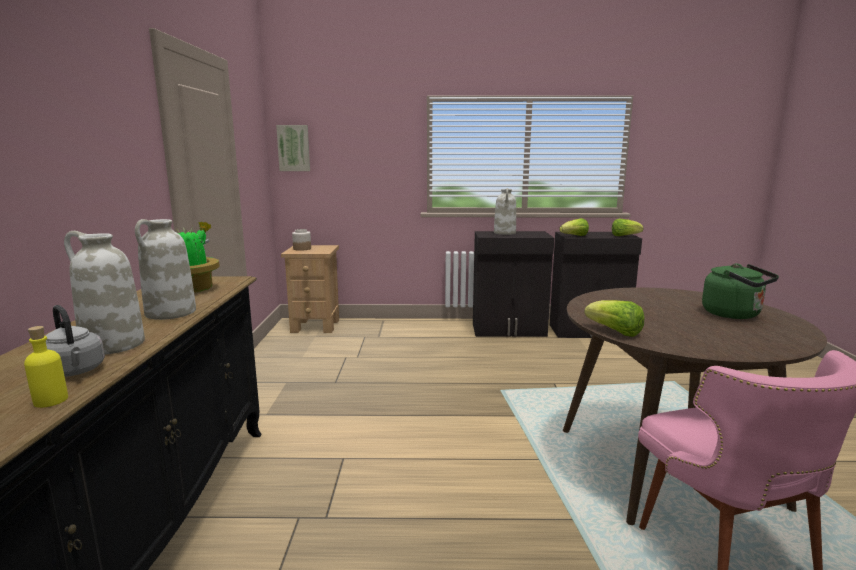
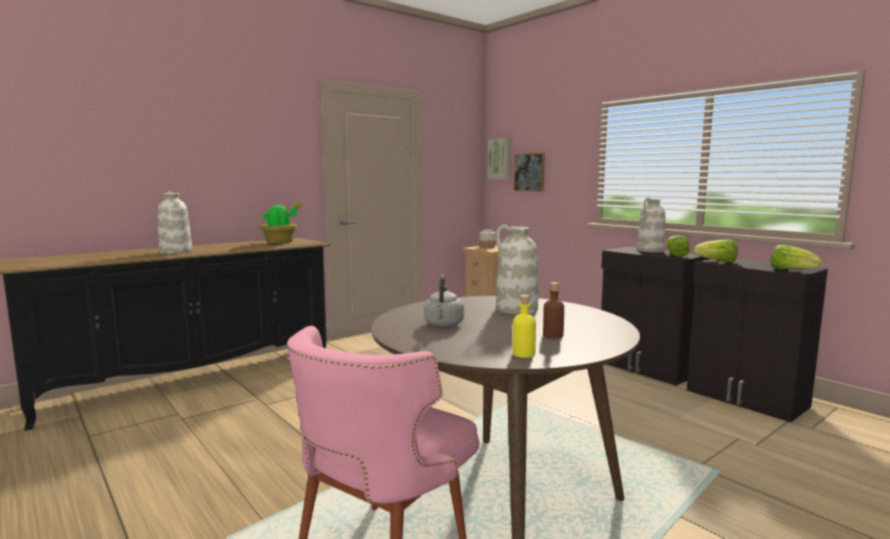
camera: 50 degrees right, 5 degrees down
(50, 400) = (105, 259): yellow bottle -> yellow bottle (523, 354)
(75, 372) = (138, 255): grey kettle -> grey kettle (443, 325)
(170, 313) = (232, 247): white vase -> white vase (516, 309)
(340, 163) = (529, 172): none -> picture
(614, 332) = (401, 313): lettuce -> lettuce (675, 255)
(734, 314) = (553, 335): green kettle -> brown bottle

